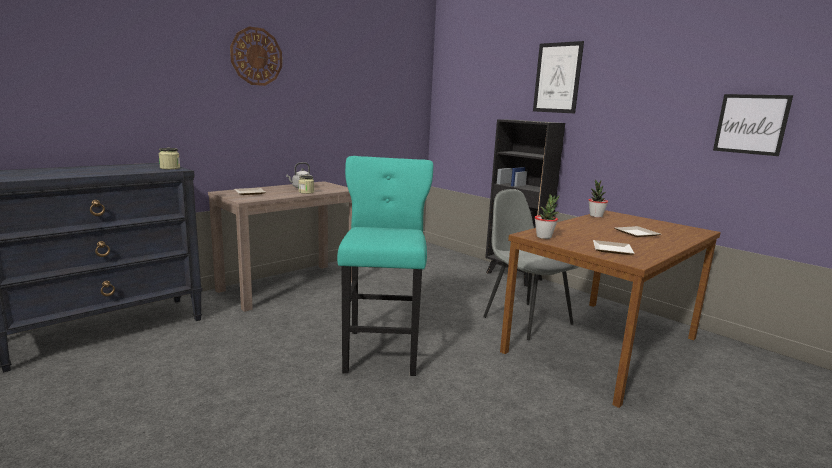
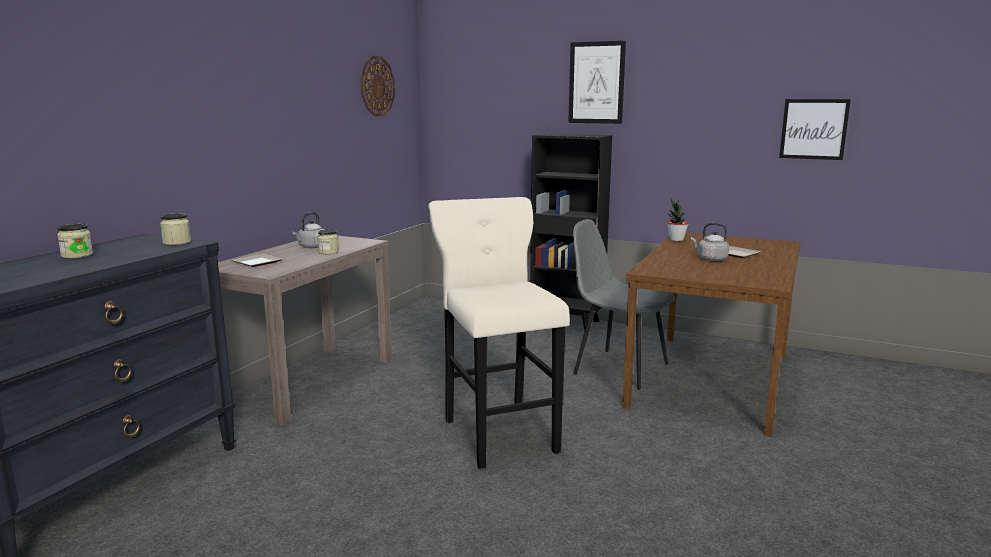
camera: 20 degrees left, 0 degrees up
(98, 168) = (77, 255): none -> jar
(256, 56) = (235, 72): wall clock -> wall clock (377, 86)
(382, 349) = (498, 433): turquoise stool -> beige stool
(544, 237) = (663, 271): potted plant -> none
(604, 234) = (710, 259): none -> grey kettle
(613, 249) = (740, 274): plate -> none

